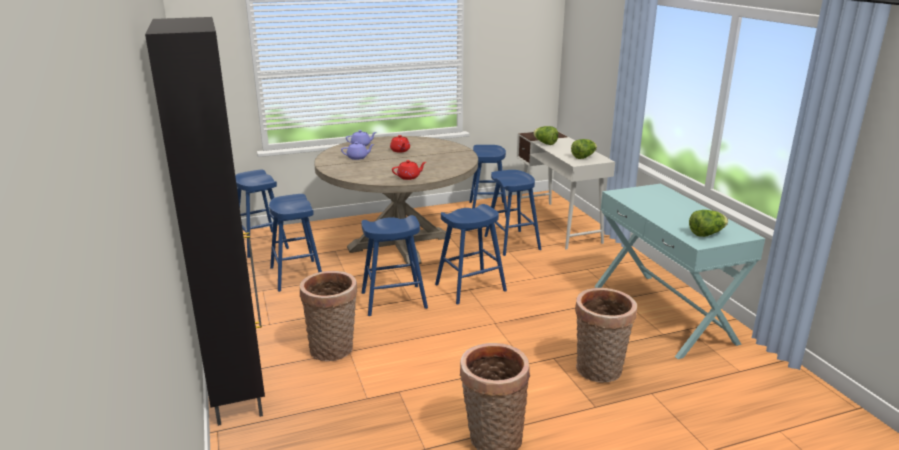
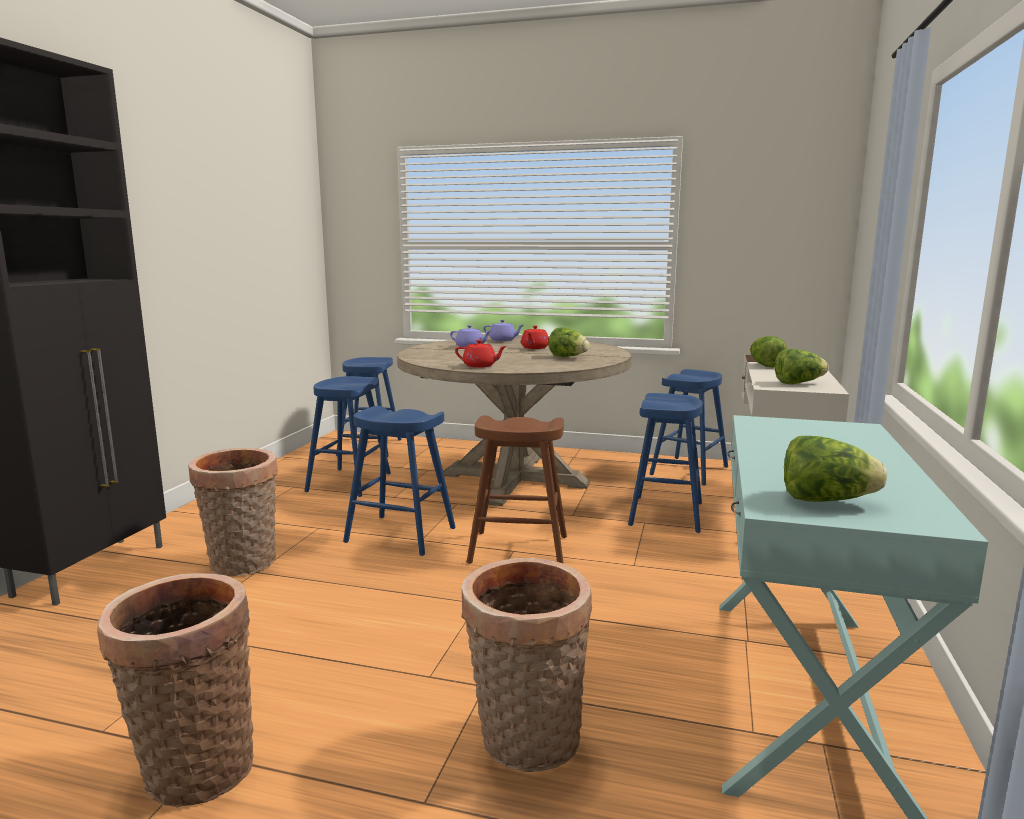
camera: 35 degrees right, 10 degrees down
(439, 157) = (568, 357): none -> lettuce
(470, 287) = (519, 549): blue stool -> brown stool

